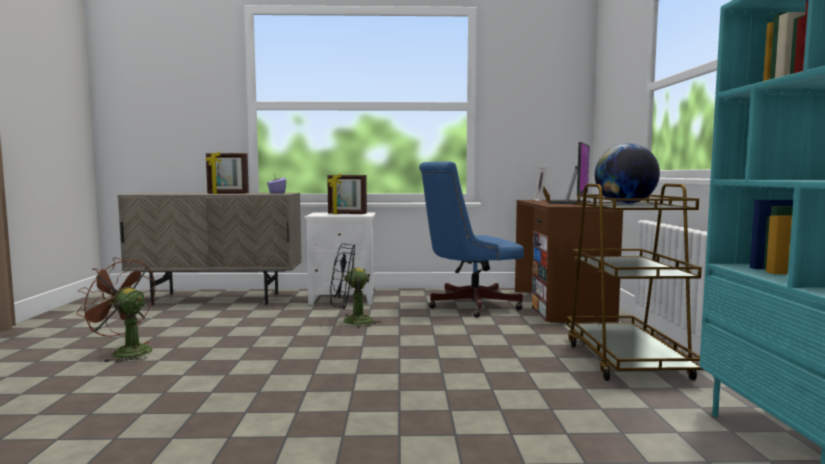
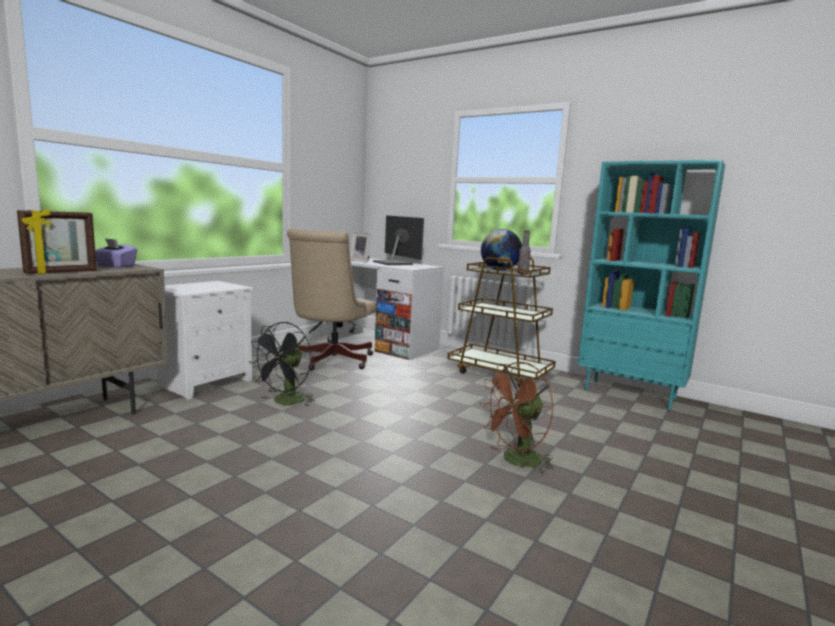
camera: 55 degrees left, 5 degrees up
(124, 352) = (141, 532): brown fan -> brown fan (516, 461)
(347, 214) = (210, 286): picture frame -> none
(467, 305) = (330, 361): blue office chair -> beige office chair
(561, 305) = (382, 345): brown desk -> white desk
(626, 206) = (522, 274): none -> bottle

